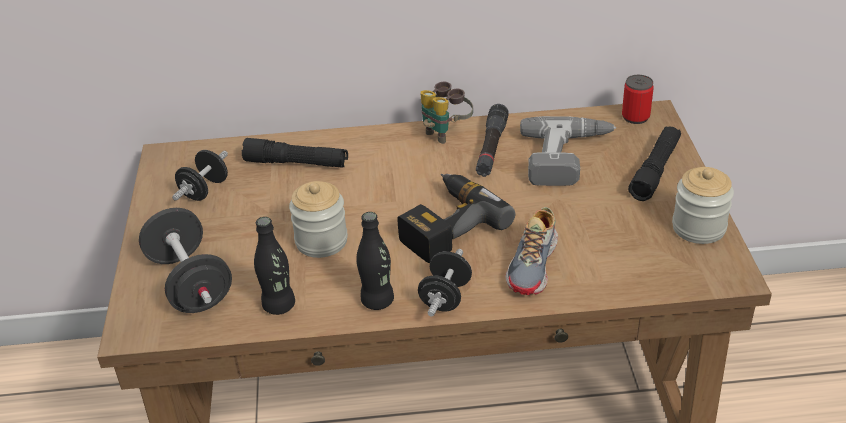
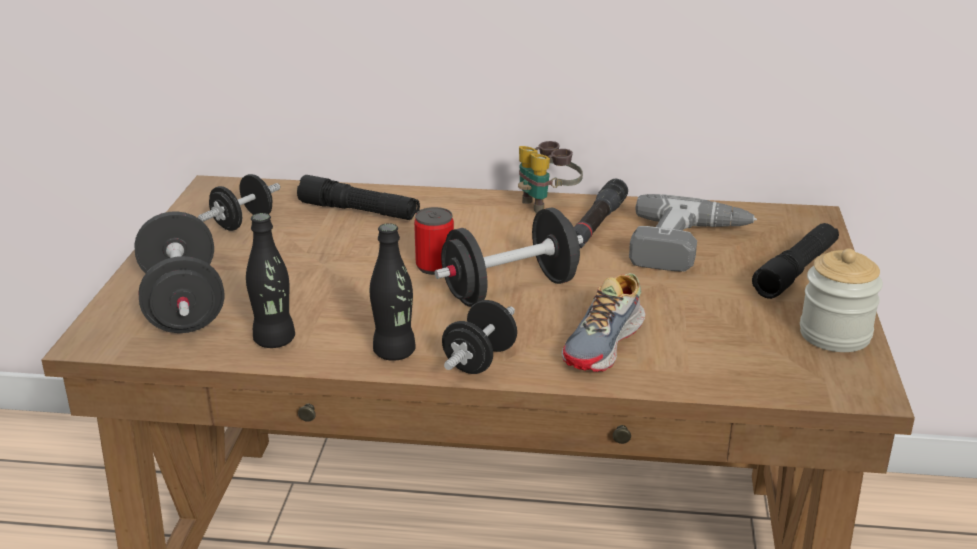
camera: 10 degrees right, 10 degrees down
(321, 241) = (354, 286): jar -> none
(445, 224) = (510, 290): power drill -> black dumbbell
(635, 117) = (788, 217): can -> can (435, 266)

